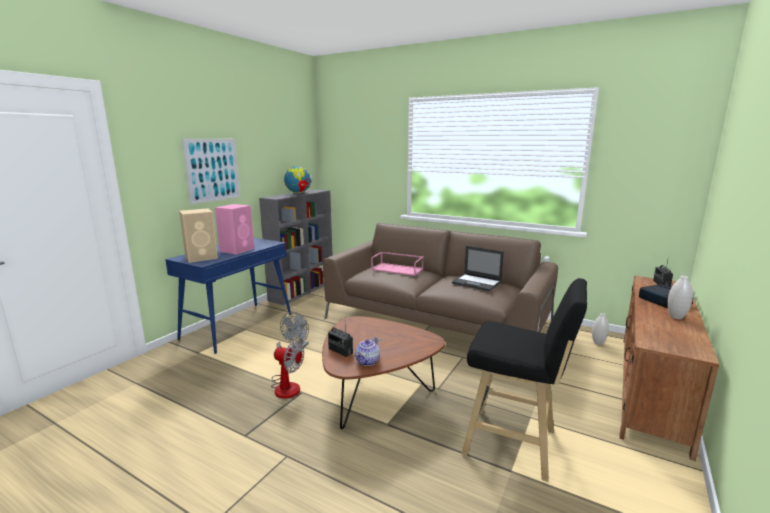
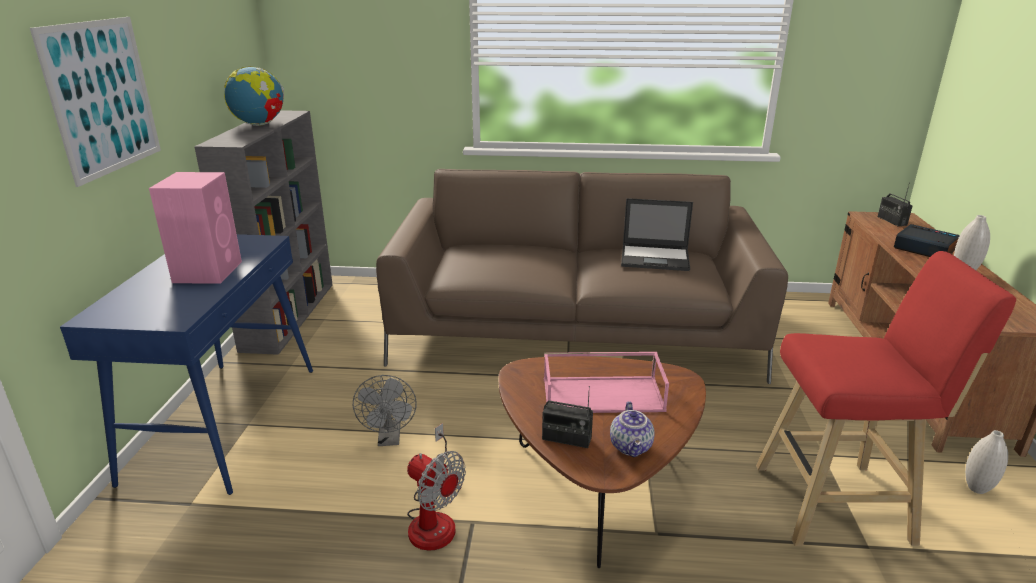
camera: 25 degrees left, 10 degrees up
(202, 257) = (151, 305): beige speaker -> none
(286, 385) = (434, 518): fan -> fan turned 45 degrees clockwise
(398, 269) = (508, 253): pink tray -> pink tray (603, 394)
(514, 444) = (839, 504): black stool -> red stool
(598, 343) = (805, 315): white vase -> white vase (977, 488)

